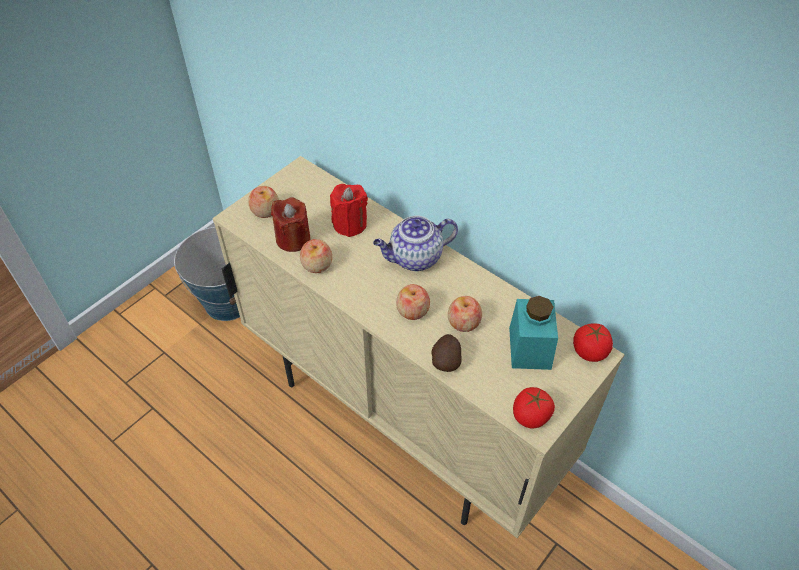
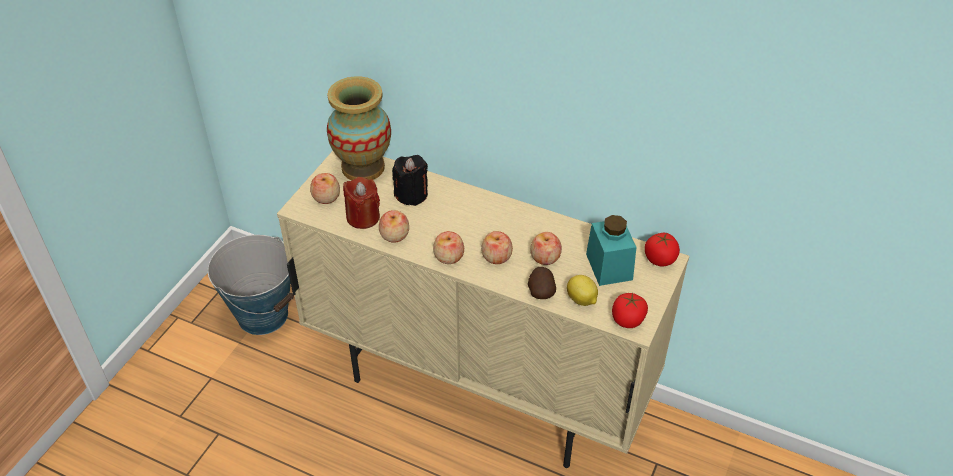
camera: 15 degrees left, 5 degrees down
(312, 186) = (363, 168): none -> vase
(350, 224) = (411, 194): red candle -> black candle
(363, 300) = (449, 256): none -> apple
(414, 258) = (482, 213): teapot -> none
(487, 381) = (581, 300): none -> lemon

